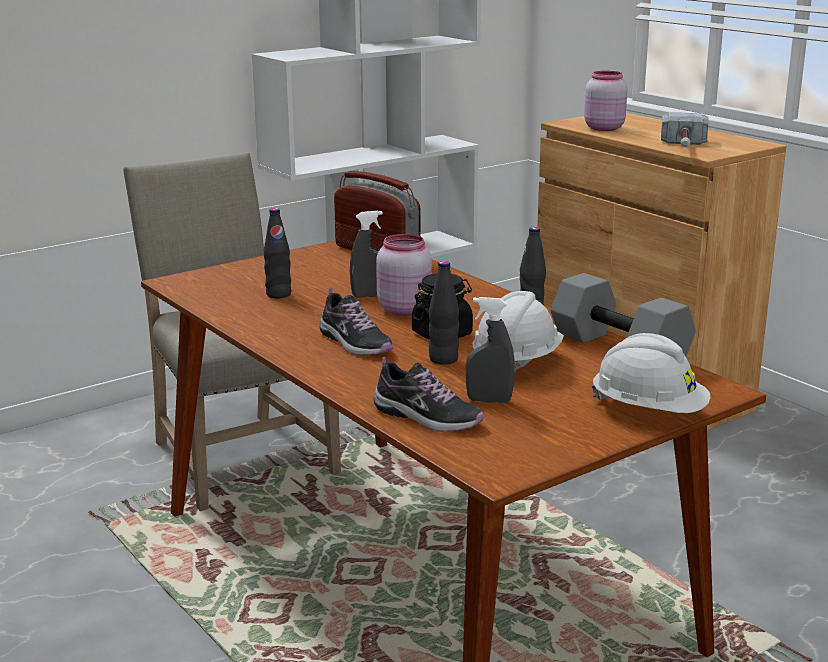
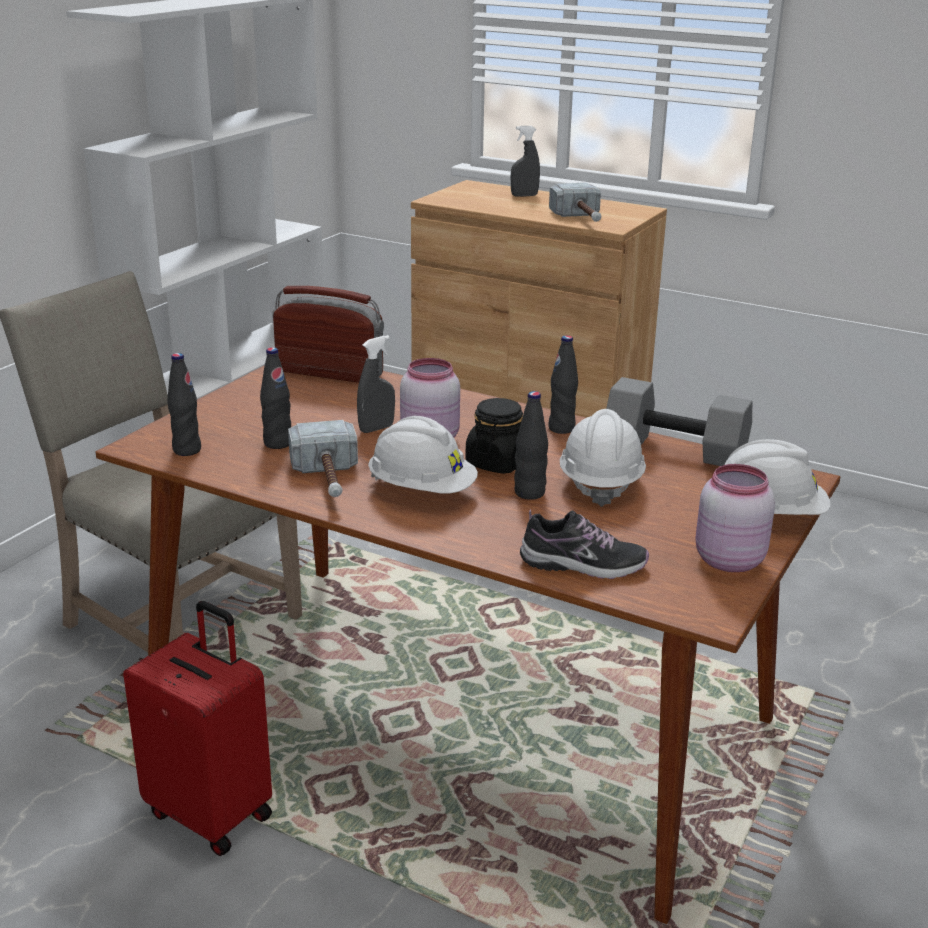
camera: 25 degrees left, 5 degrees up
(161, 600) = (212, 813): none -> red suitcase
(205, 289) = (187, 450): none -> black bottle
(288, 325) = (328, 480): none -> hammer
(354, 343) = (422, 490): shoe -> white hard hat
(489, 400) = (620, 532): grey spray bottle -> grey spray bottle (524, 195)
(603, 128) = (480, 203): pink jar -> pink jar (727, 560)

